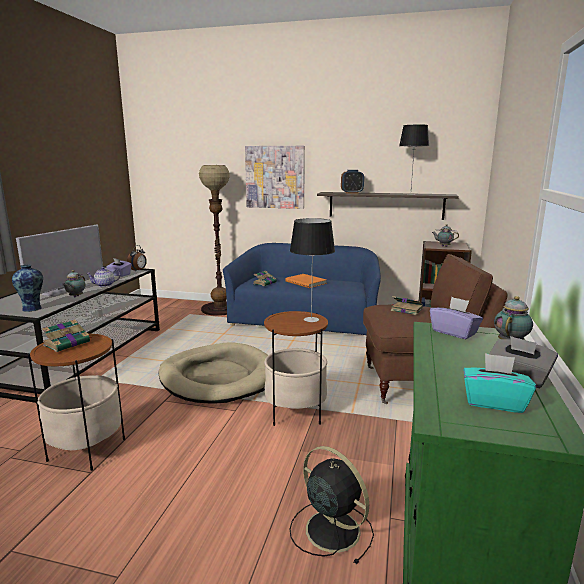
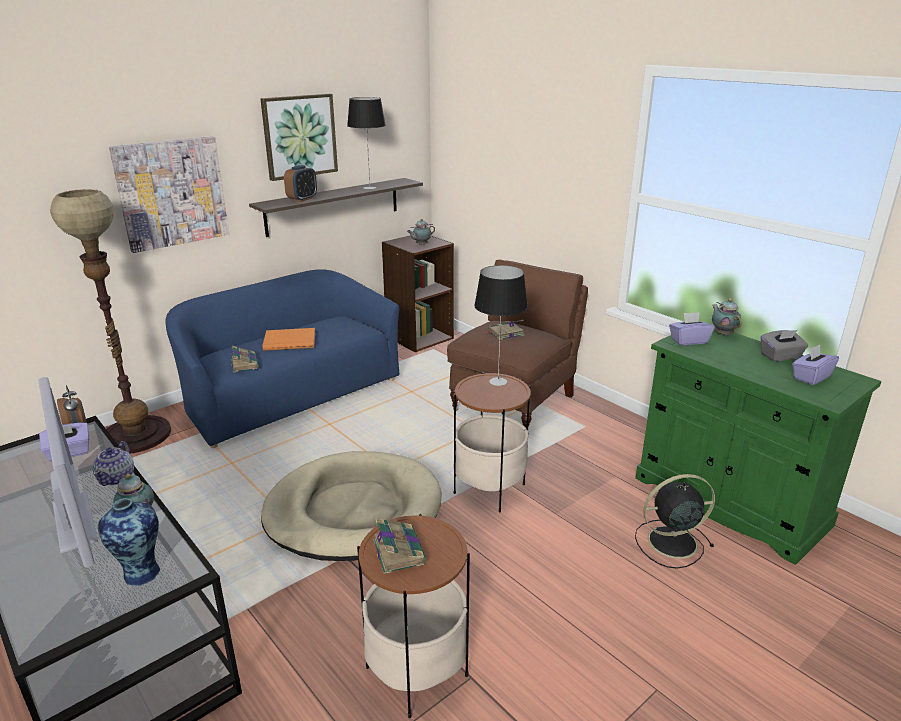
camera: 55 degrees left, 10 degrees up
(365, 151) = (299, 136): none -> picture
(494, 402) = (811, 377): turquoise tissue box -> purple tissue box

